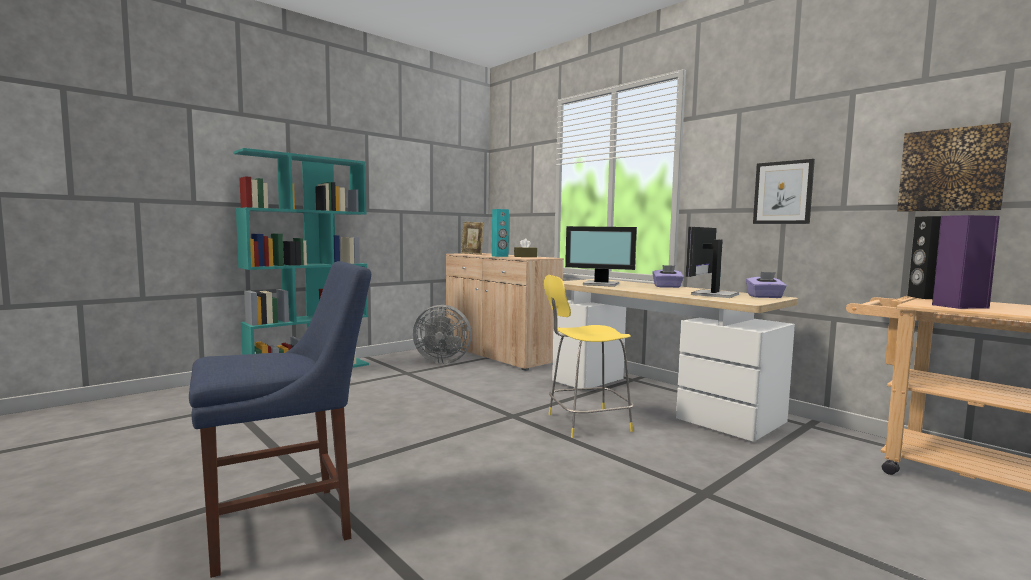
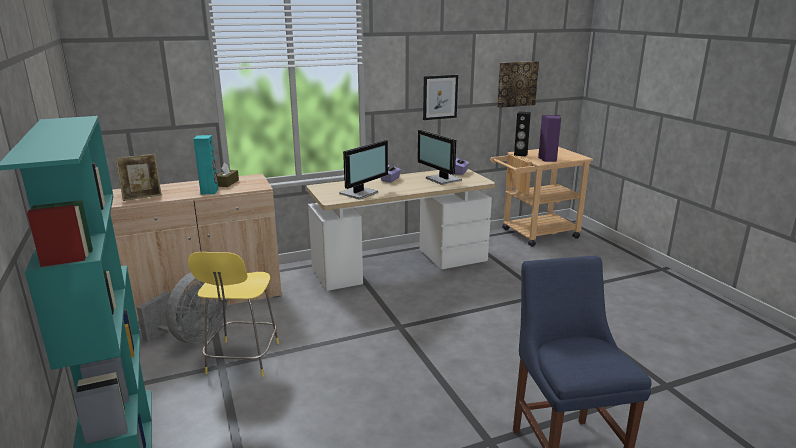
camera: 70 degrees left, 15 degrees up
(585, 423) = (430, 301): yellow stool -> yellow stool (242, 360)

